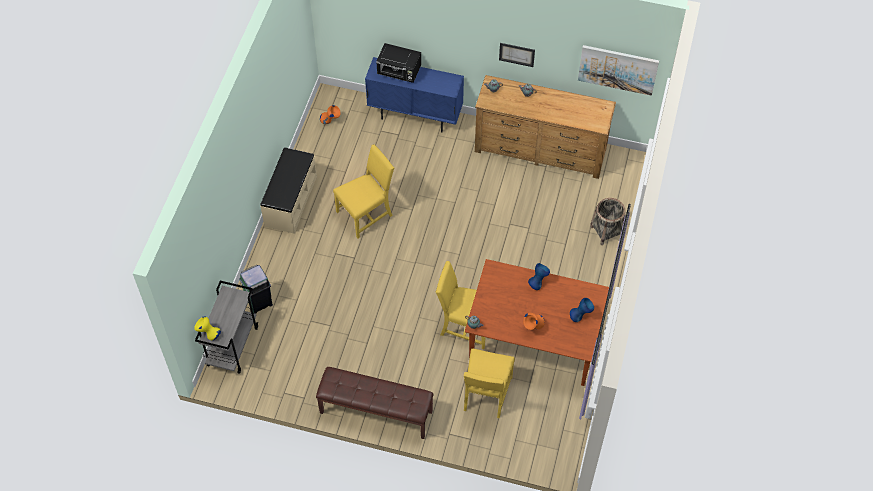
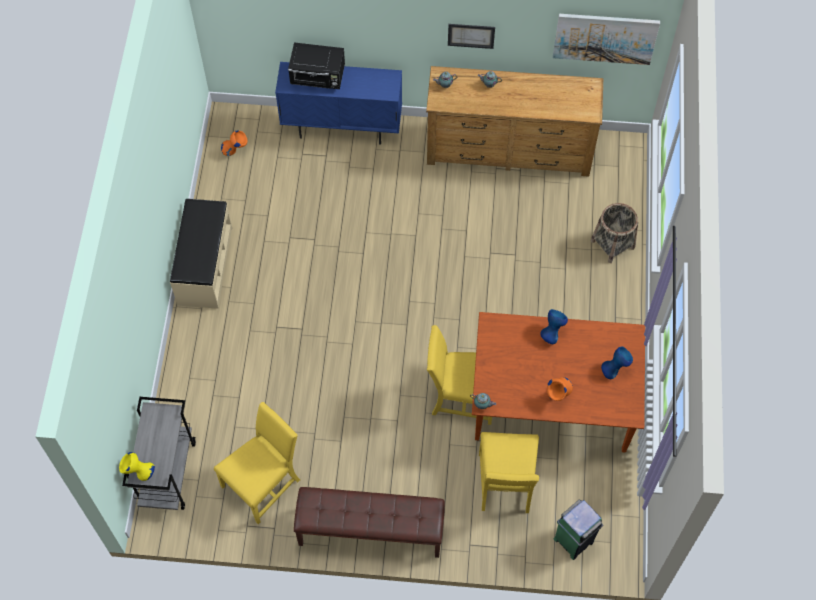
camera: 10 degrees left, 5 degrees up
(259, 301) = (190, 407): green trash can -> green trash can (574, 540)
(366, 213) = (305, 267): yellow chair -> yellow chair (263, 483)

